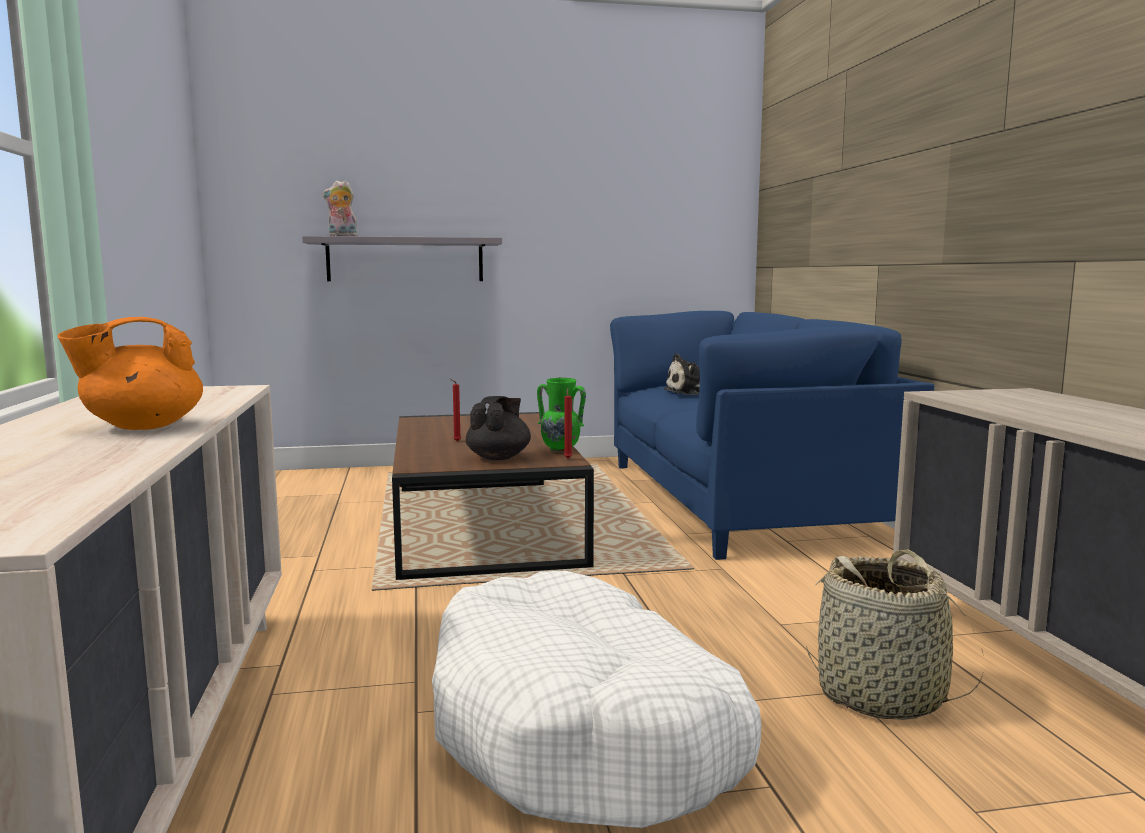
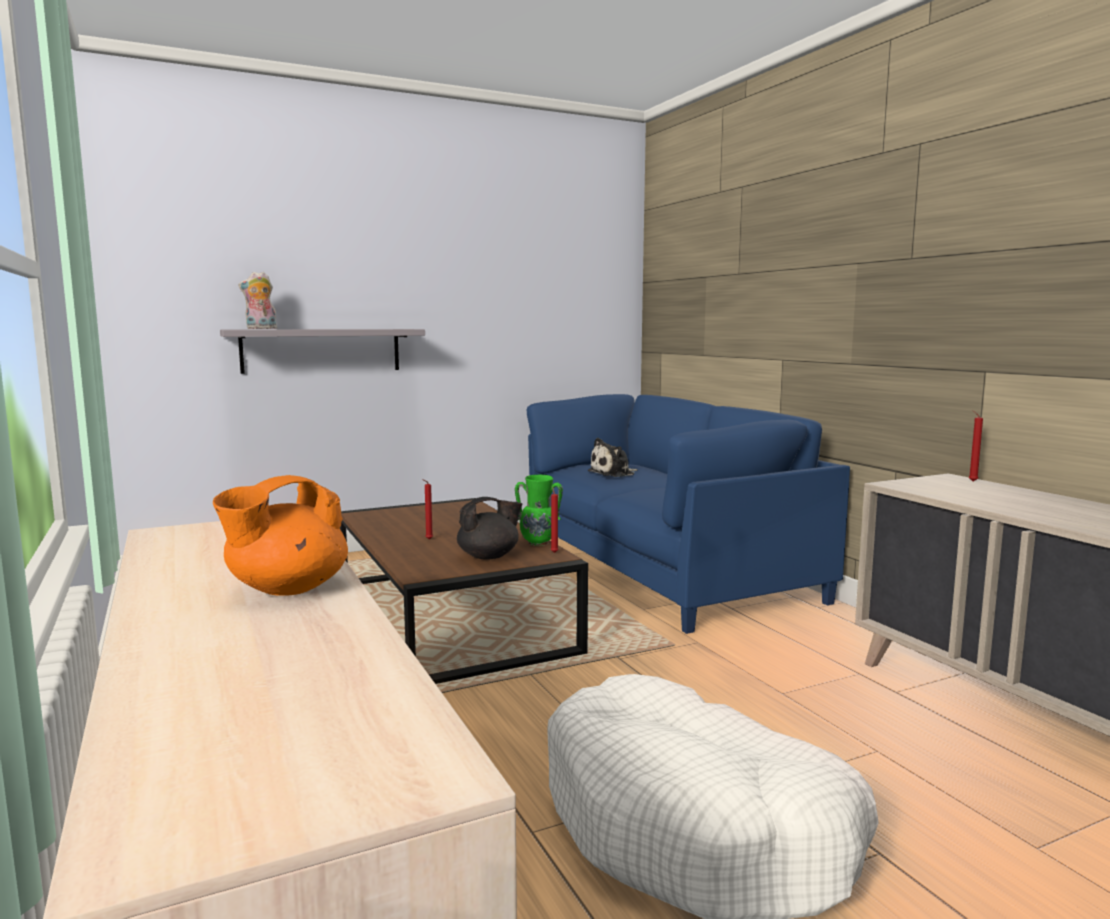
camera: 15 degrees left, 0 degrees up
(499, 457) = (489, 556): black teapot -> black teapot turned 60 degrees clockwise
(881, 695) = (903, 752): basket -> none
(1046, 394) = (971, 481): none -> red candle

